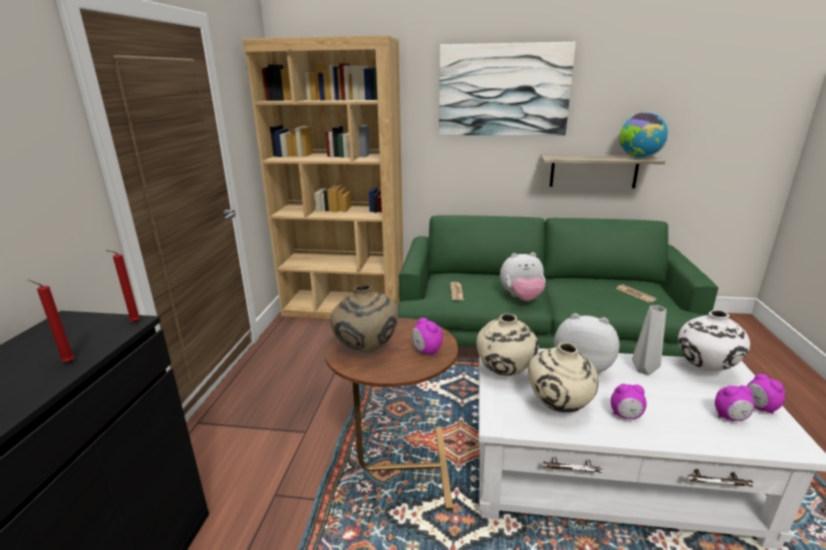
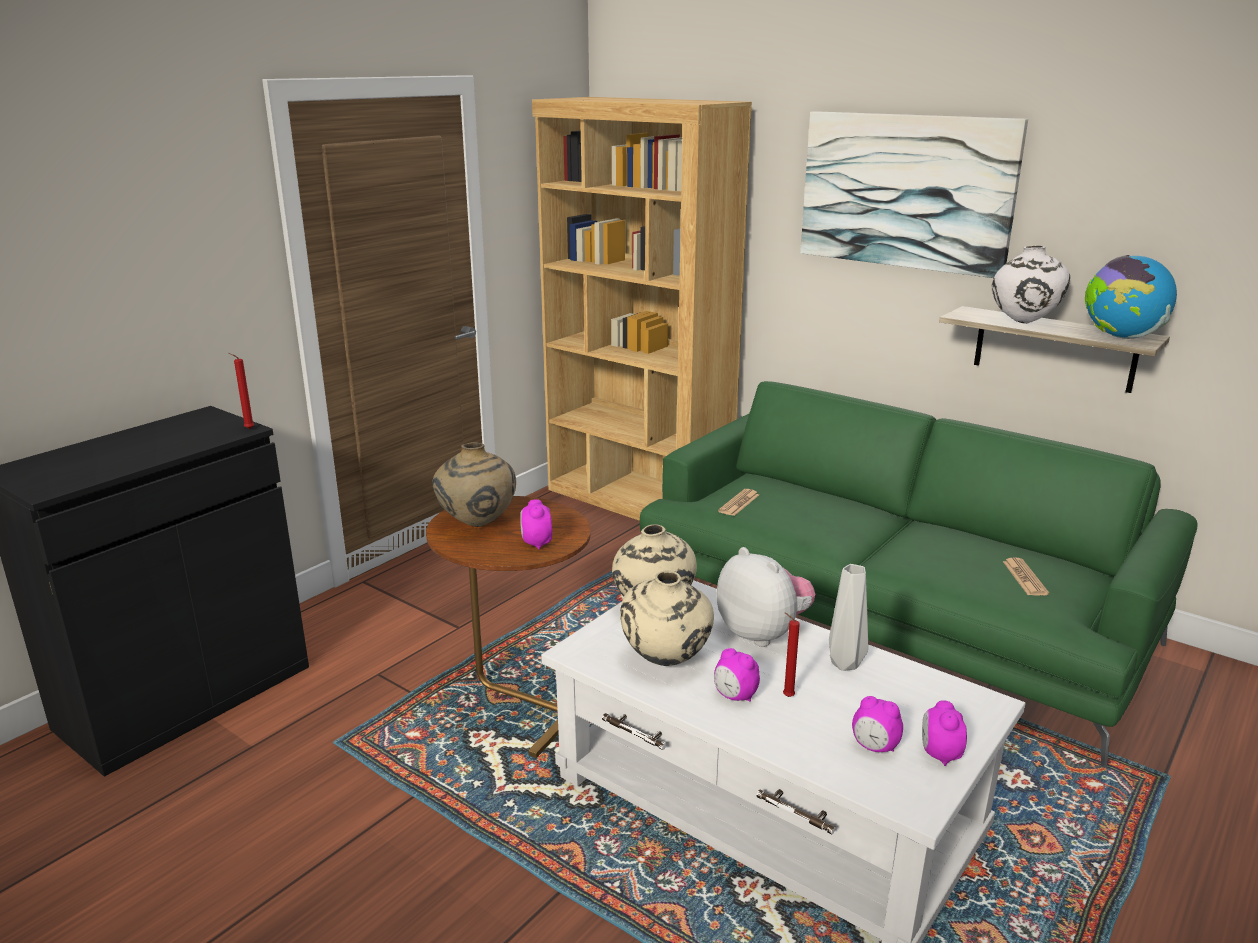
camera: 30 degrees right, 0 degrees up
(67, 363) = (172, 448): red candle -> red candle (786, 696)
(521, 298) = (824, 535): plush toy -> none
(705, 369) = (940, 692): white vase -> white vase (1023, 323)

